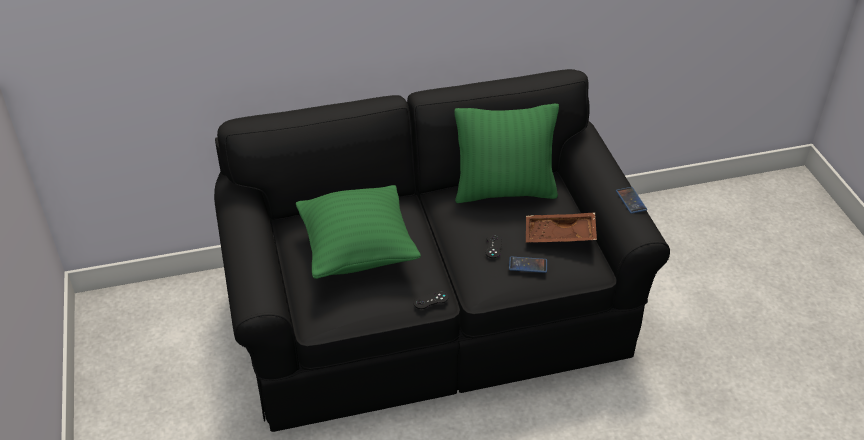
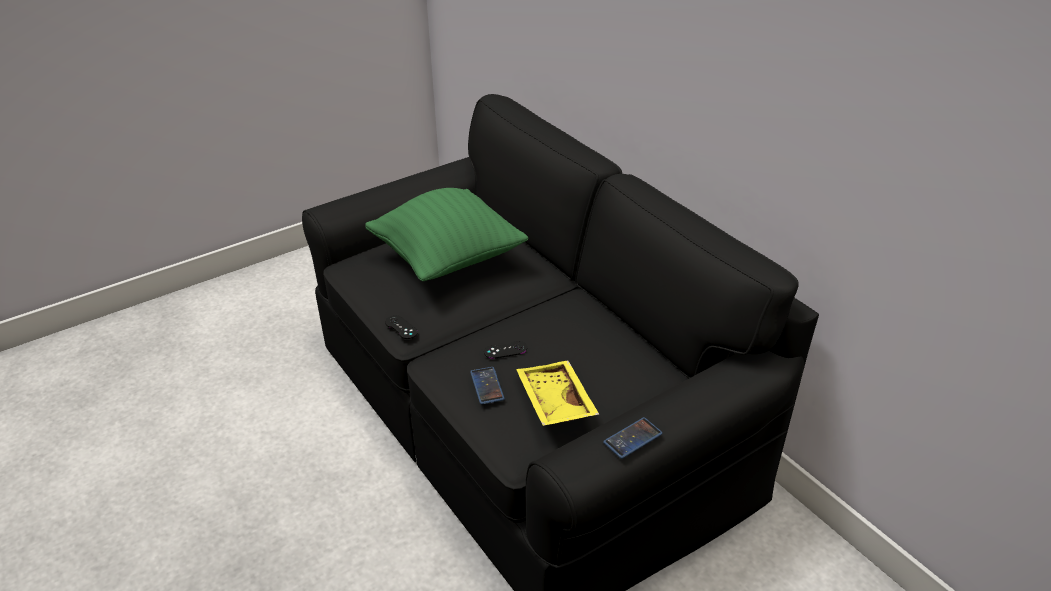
camera: 70 degrees right, 5 degrees down
(504, 191) = (613, 339): green pillow -> none
(559, 236) = (553, 402): brown tray -> yellow tray

